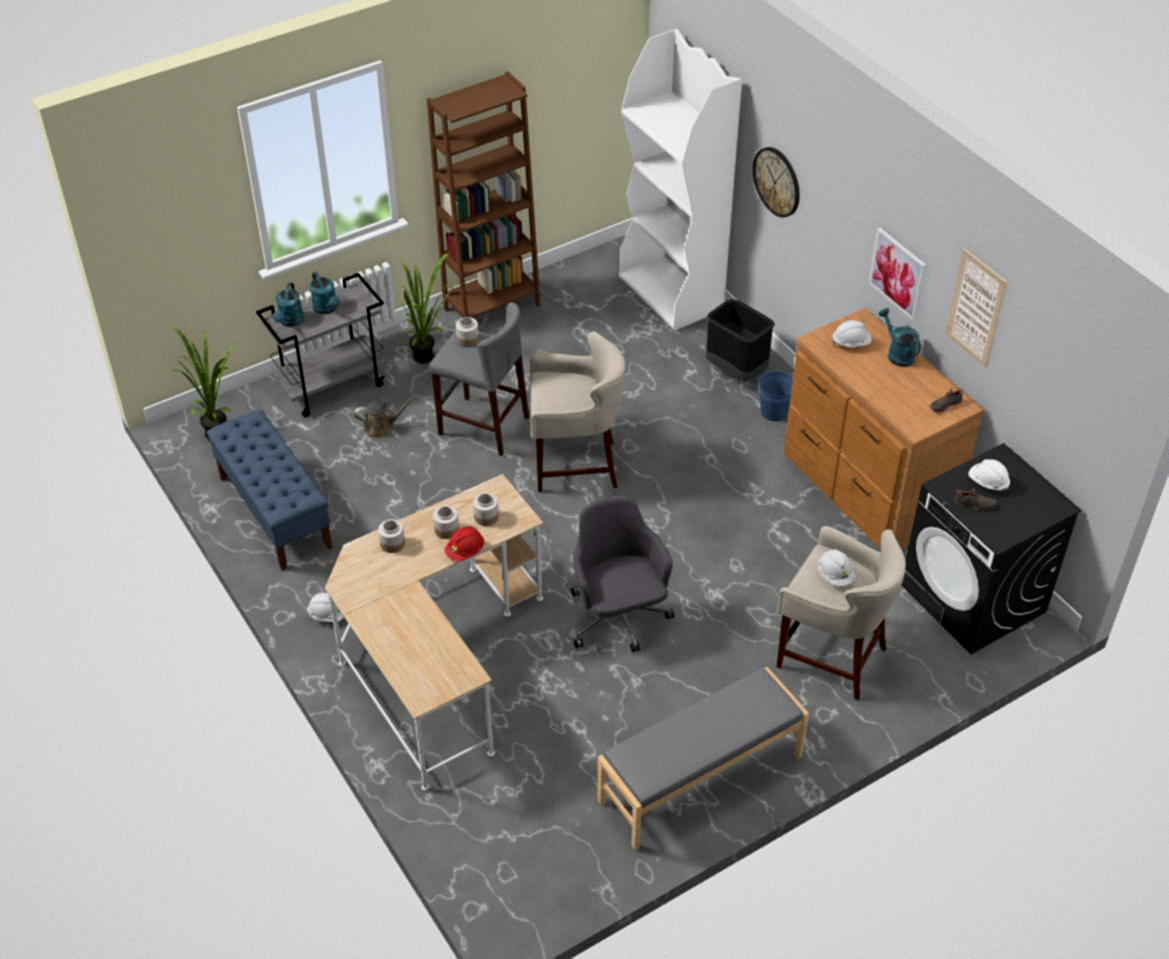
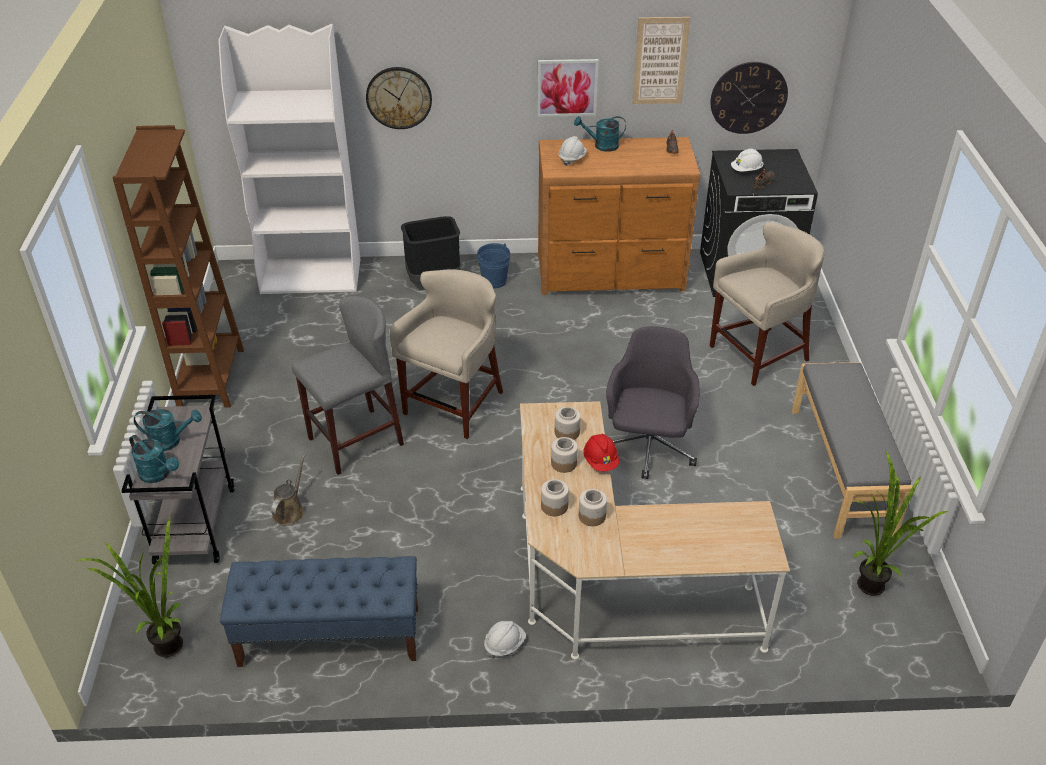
camera: 60 degrees left, 5 degrees down
(428, 357) = (230, 443): potted plant -> potted plant (871, 581)
(468, 340) = (321, 363): jar -> jar (592, 516)
(618, 618) = (647, 449): grey office chair -> grey office chair turned 90 degrees clockwise
(835, 575) = (761, 281): white hard hat -> none
(1046, 413) = (748, 97): none -> wall clock

